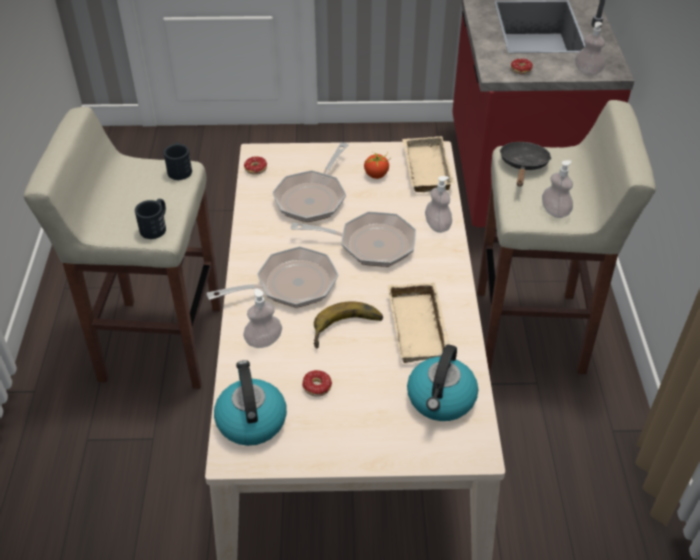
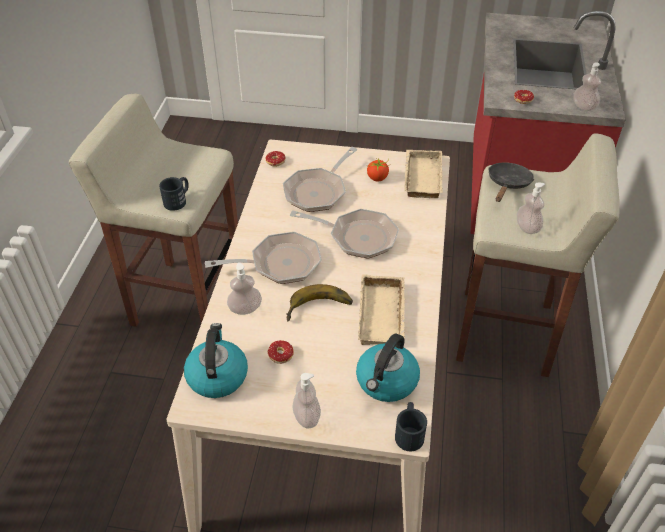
camera: 10 degrees right, 0 degrees up
(179, 168) = (210, 154): black mug -> black mug (409, 432)
(437, 226) = (420, 228): soap dispenser -> soap dispenser (306, 416)

